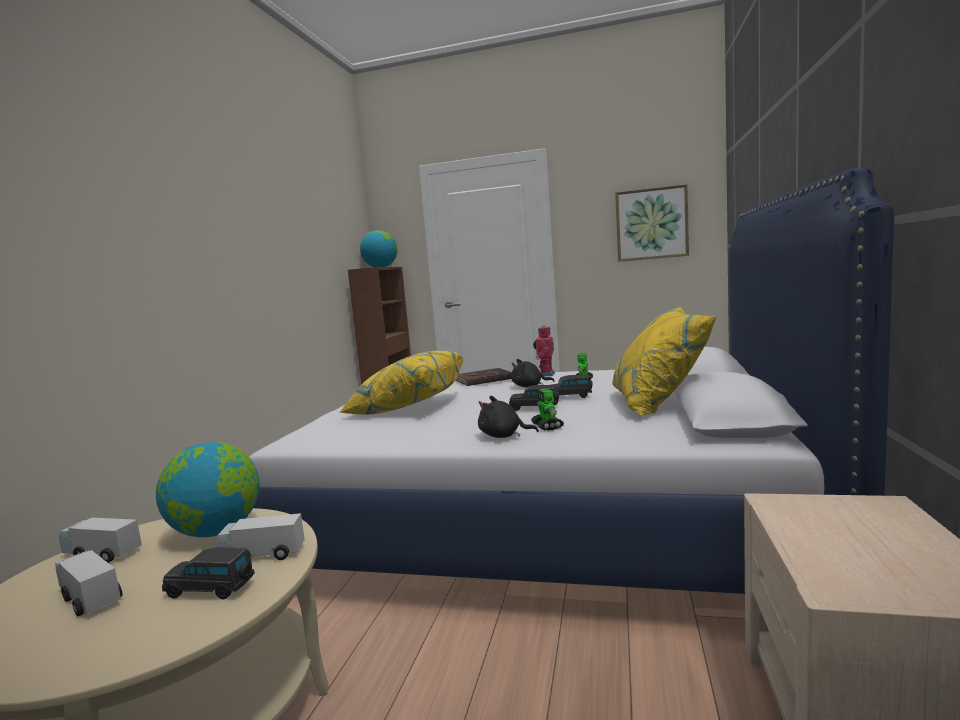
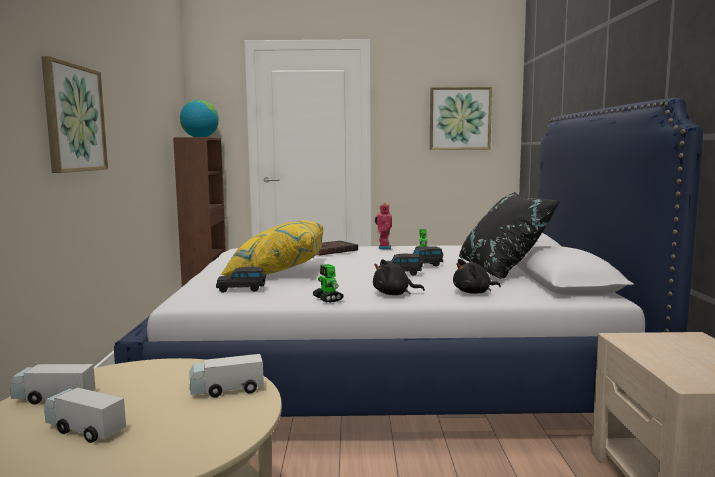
camera: 15 degrees left, 0 degrees up
(204, 261) = (74, 118): none -> picture
(211, 589) = (206, 416): black toy car -> black toy car (242, 289)
(217, 532) = (161, 377): globe -> none
(529, 386) = (379, 257): black plush toy -> black plush toy (474, 292)
(547, 426) = (425, 287): toy robot -> toy robot (328, 299)
(659, 403) = (503, 271): yellow pillow -> black pillow

